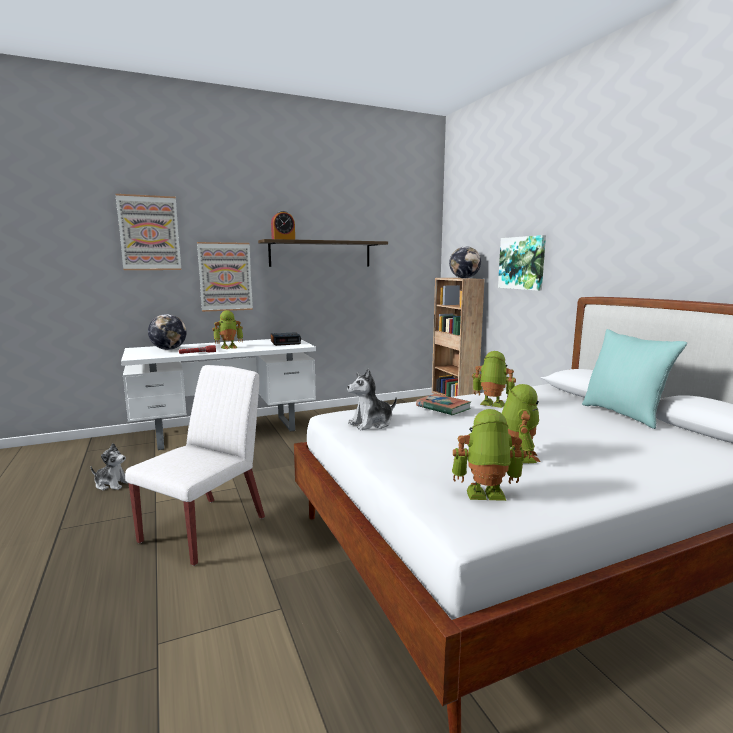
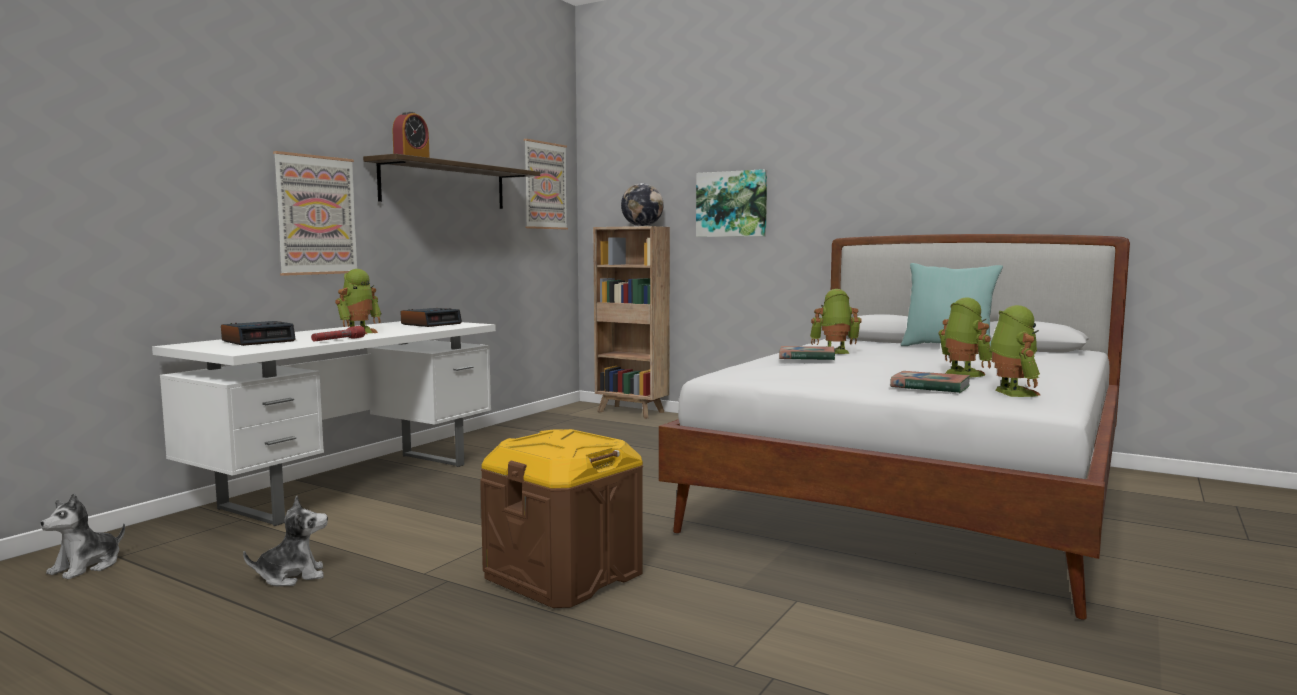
camera: 35 degrees left, 5 degrees down
(149, 233) = (196, 128): picture -> picture (545, 186)
(169, 349) = (259, 341): globe -> alarm clock
(205, 529) = (564, 575): white chair -> brown storage box
(371, 423) = (780, 374): plush toy -> plush toy (86, 567)
(434, 467) = (930, 387): none -> book
(485, 495) = (1011, 393): toy robot -> toy robot turned 120 degrees clockwise

